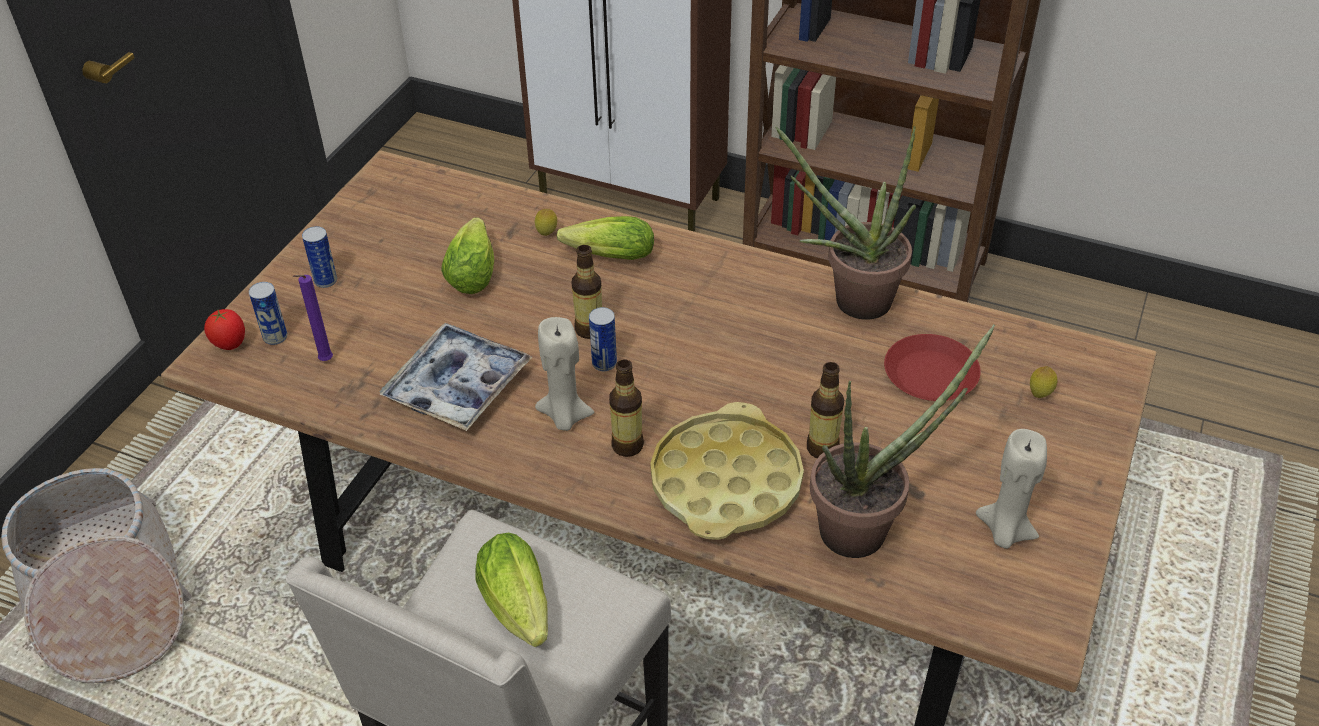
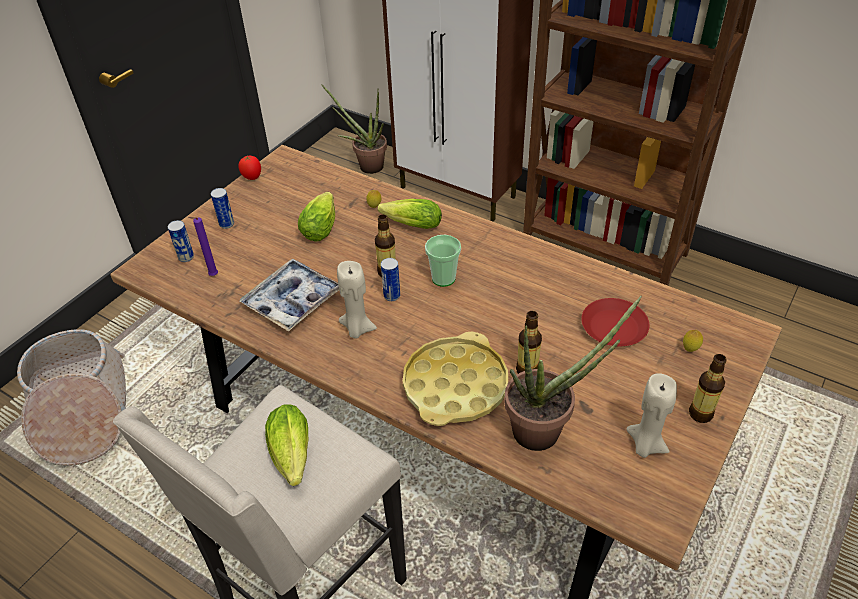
camera: 10 degrees right, 0 degrees up
(230, 345) = (157, 259): tomato -> tomato (252, 177)
(627, 445) = (394, 353): bottle -> bottle (700, 414)
(674, 330) = (443, 278): none -> cup
(850, 300) = (568, 270): potted plant -> potted plant (366, 166)

